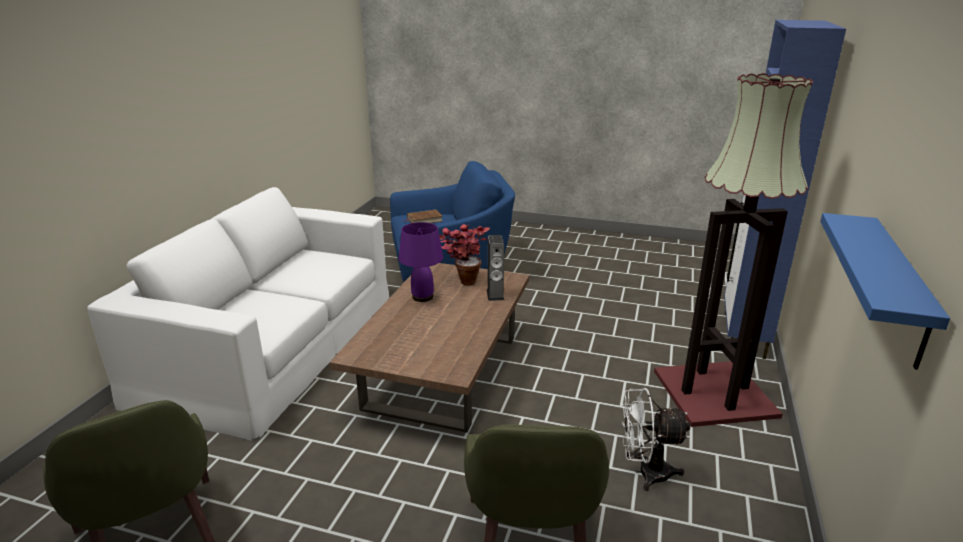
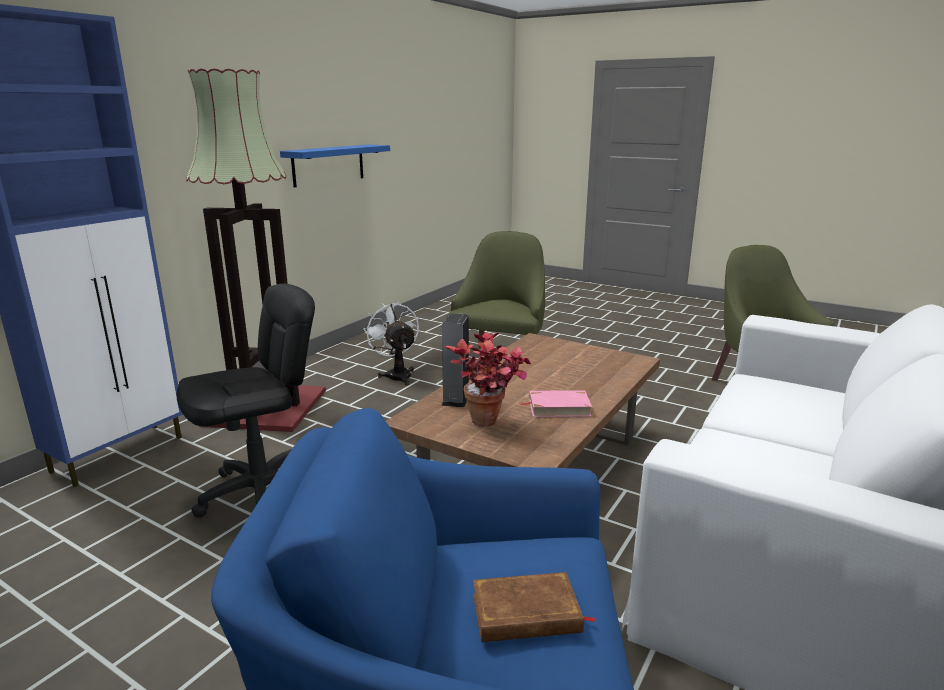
camera: 165 degrees left, 5 degrees down
(422, 297) = (558, 407): purple table lamp -> pink book
(609, 325) = (262, 494): none -> black office chair
(645, 472) = (397, 374): white fan -> white fan turned 135 degrees counterclockwise

